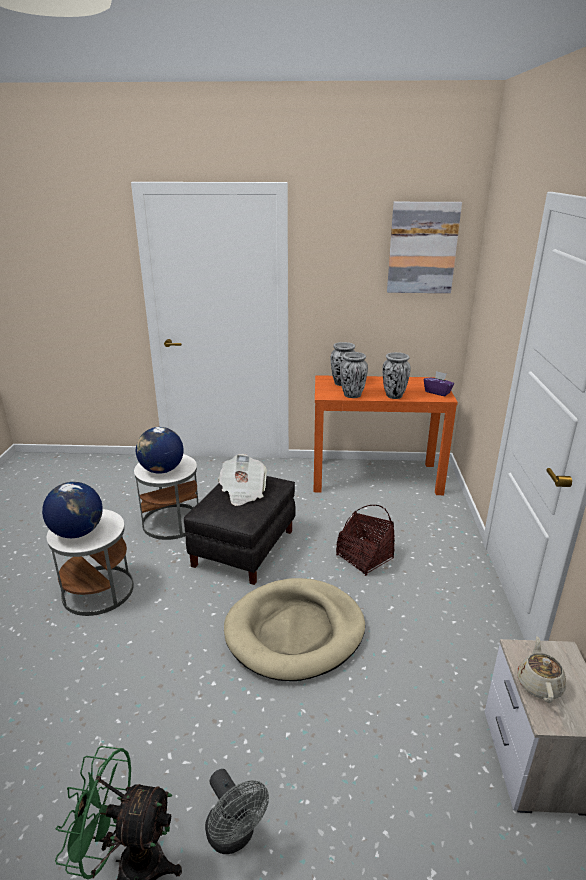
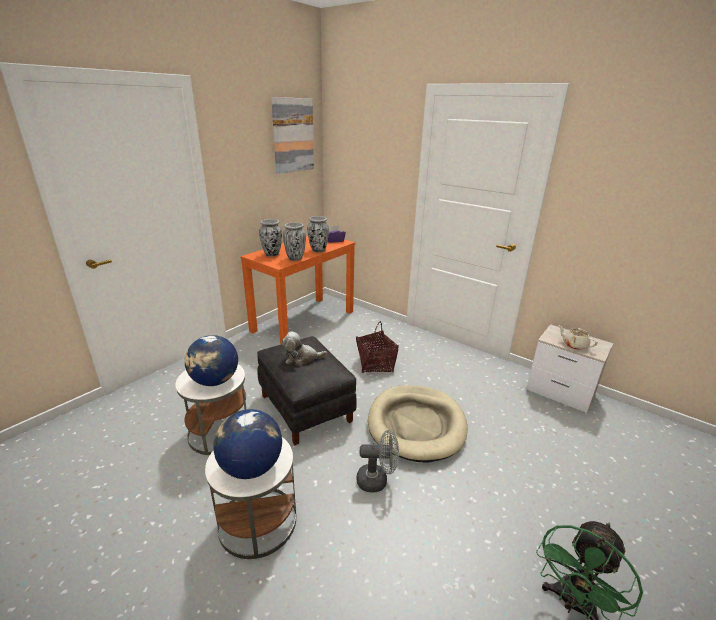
camera: 55 degrees left, 0 degrees up
(234, 836) = (567, 531): grey fan -> grey fan (377, 480)
(243, 492) = (301, 358): newspaper -> plush toy

